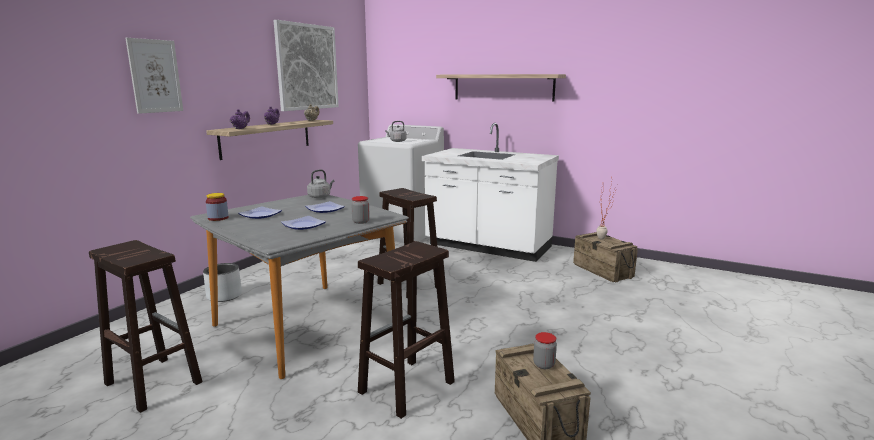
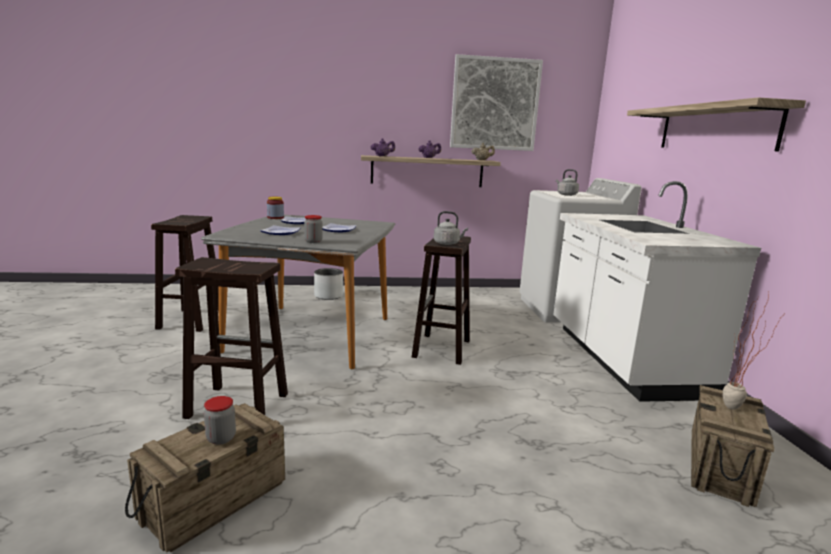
camera: 55 degrees right, 0 degrees up
(155, 76) = (320, 105): picture -> none
(320, 196) = (378, 224): grey kettle -> grey kettle (448, 243)

